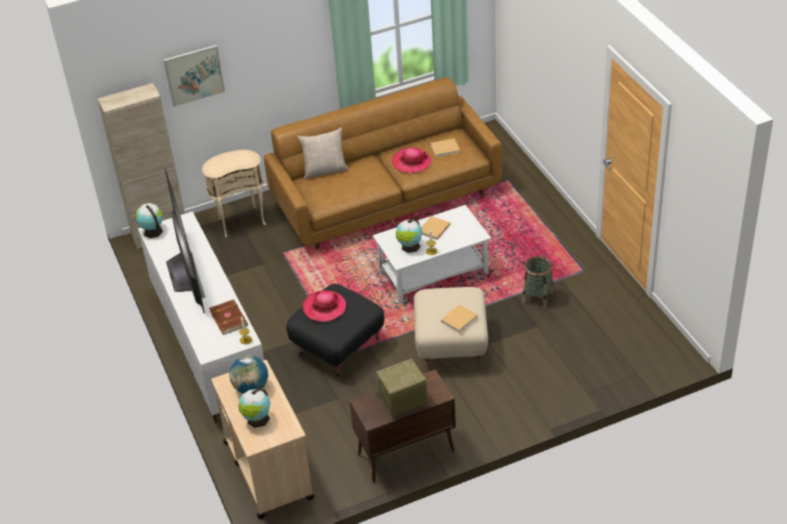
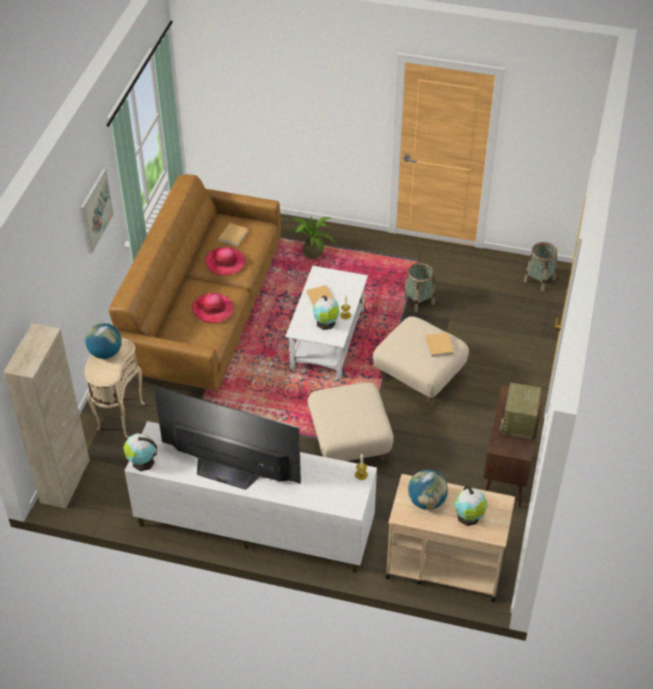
camera: 55 degrees left, 5 degrees up
(194, 75) = (49, 293): picture -> picture (95, 211)
(229, 318) = (322, 471): brown book -> none
(235, 156) = (105, 353): none -> globe
(324, 307) = (340, 413): hat -> hat (213, 309)
(325, 170) = (169, 316): beige pillow -> none
(339, 346) = (349, 442): black ottoman -> beige ottoman
(518, 209) = (311, 251): none -> potted plant
(656, 353) = (539, 280): none -> basket

